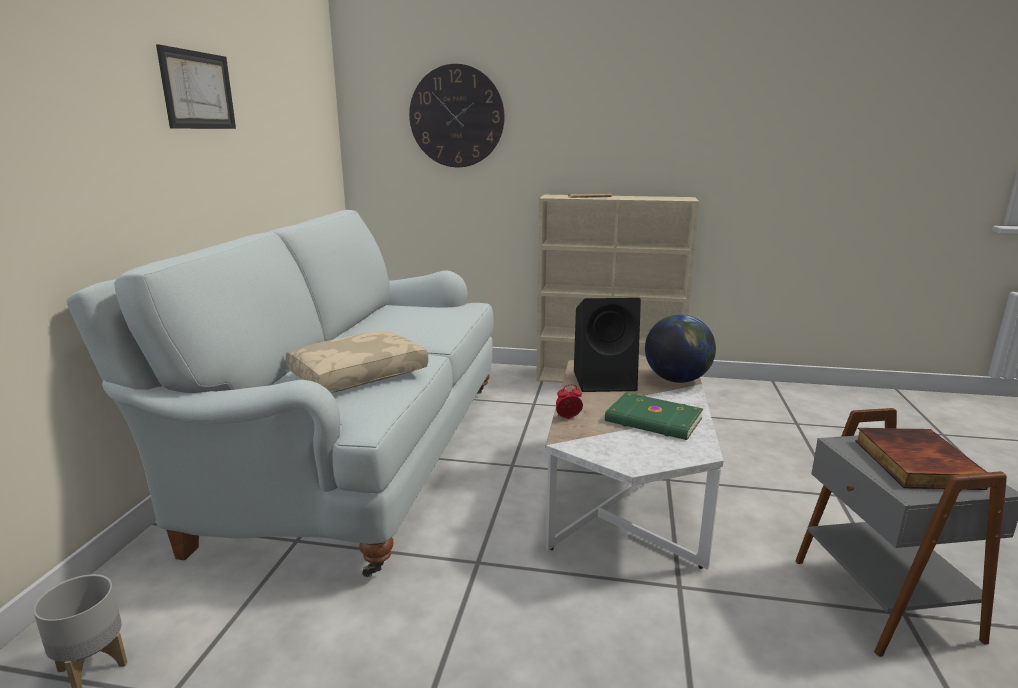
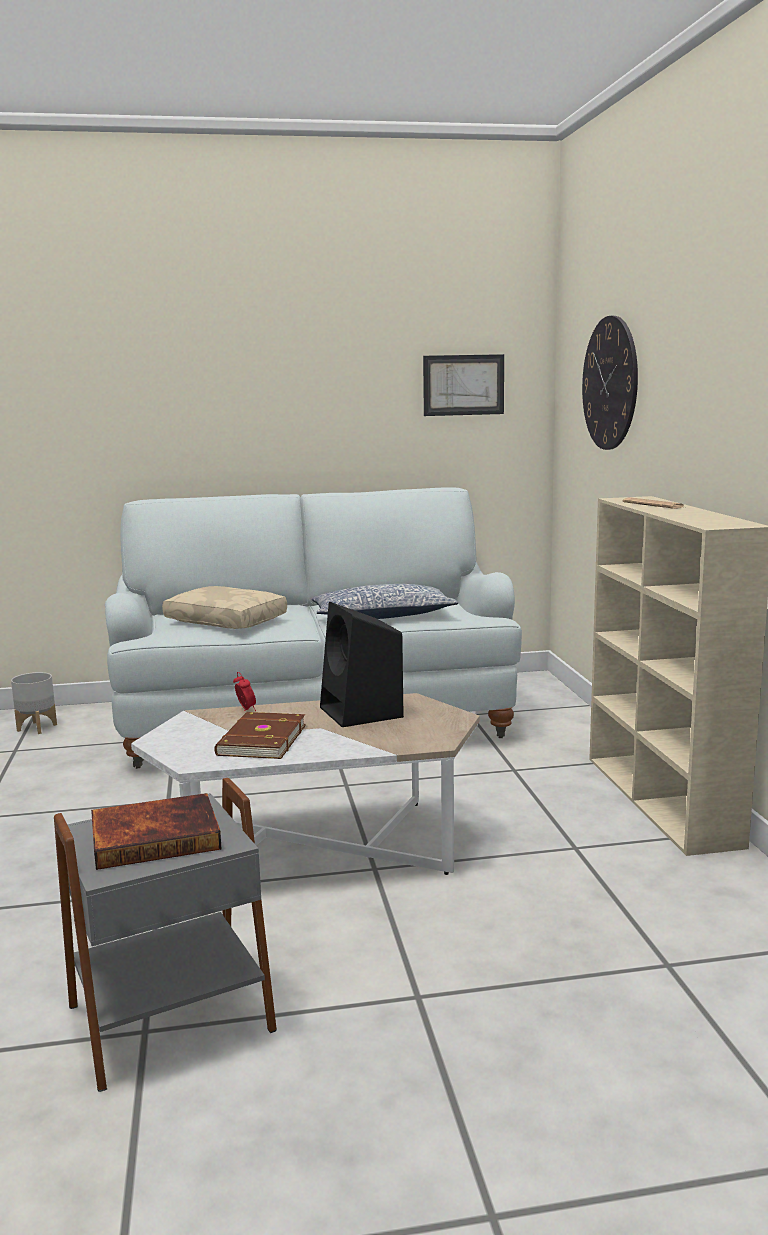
camera: 70 degrees right, 5 degrees down
(198, 90) = (294, 373): picture -> picture (463, 385)
(432, 325) = (382, 616): none -> pillow
(653, 421) = (260, 740): green book -> brown book
(677, 380) = (397, 742): globe -> none

